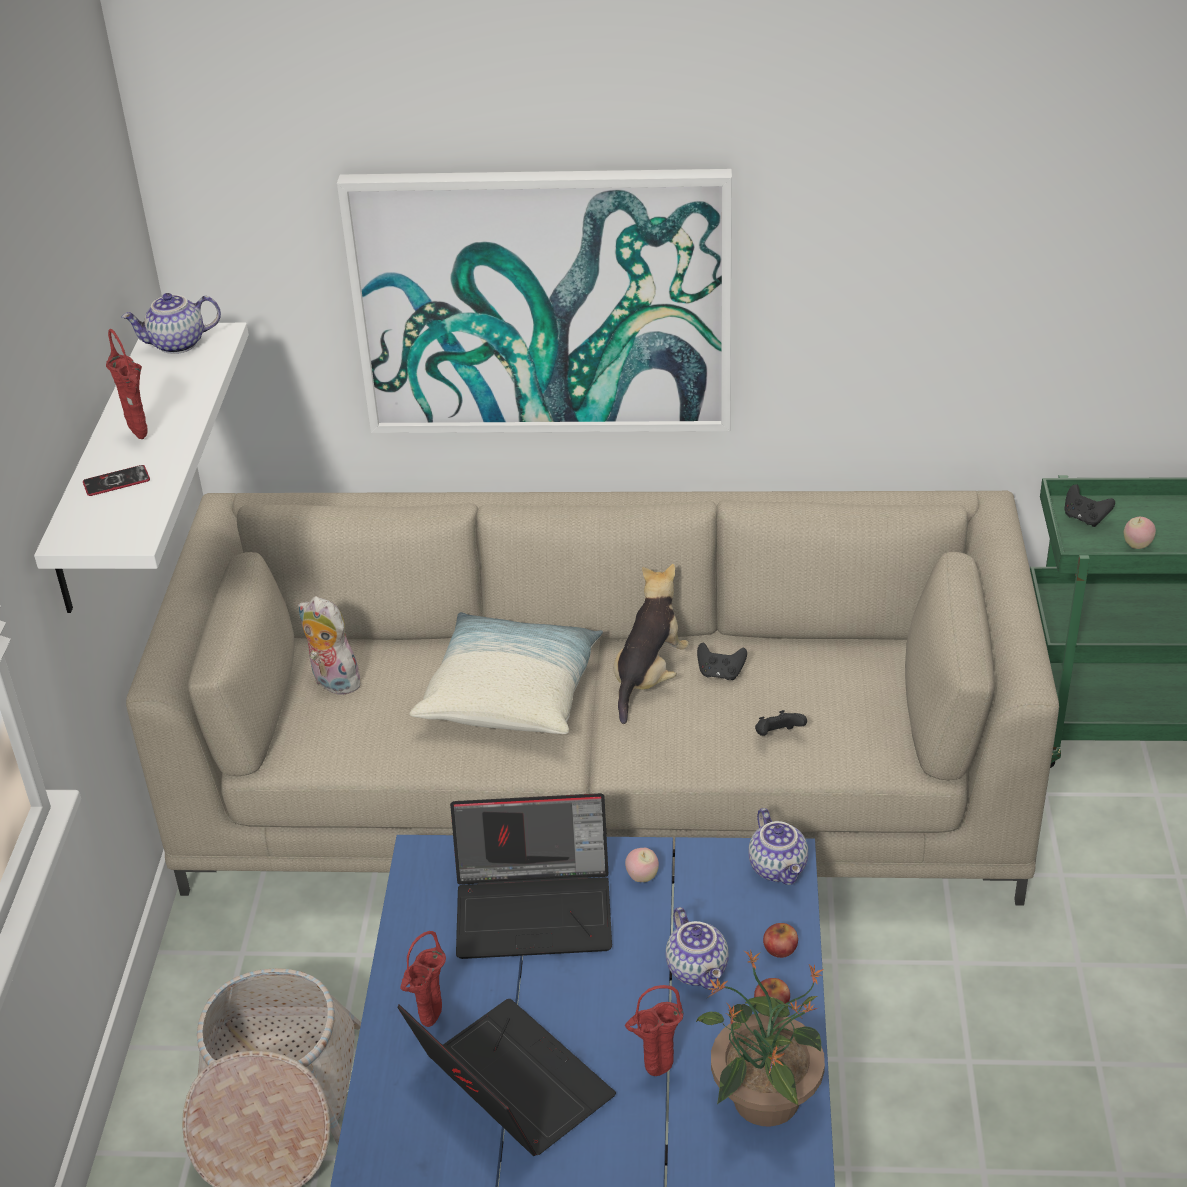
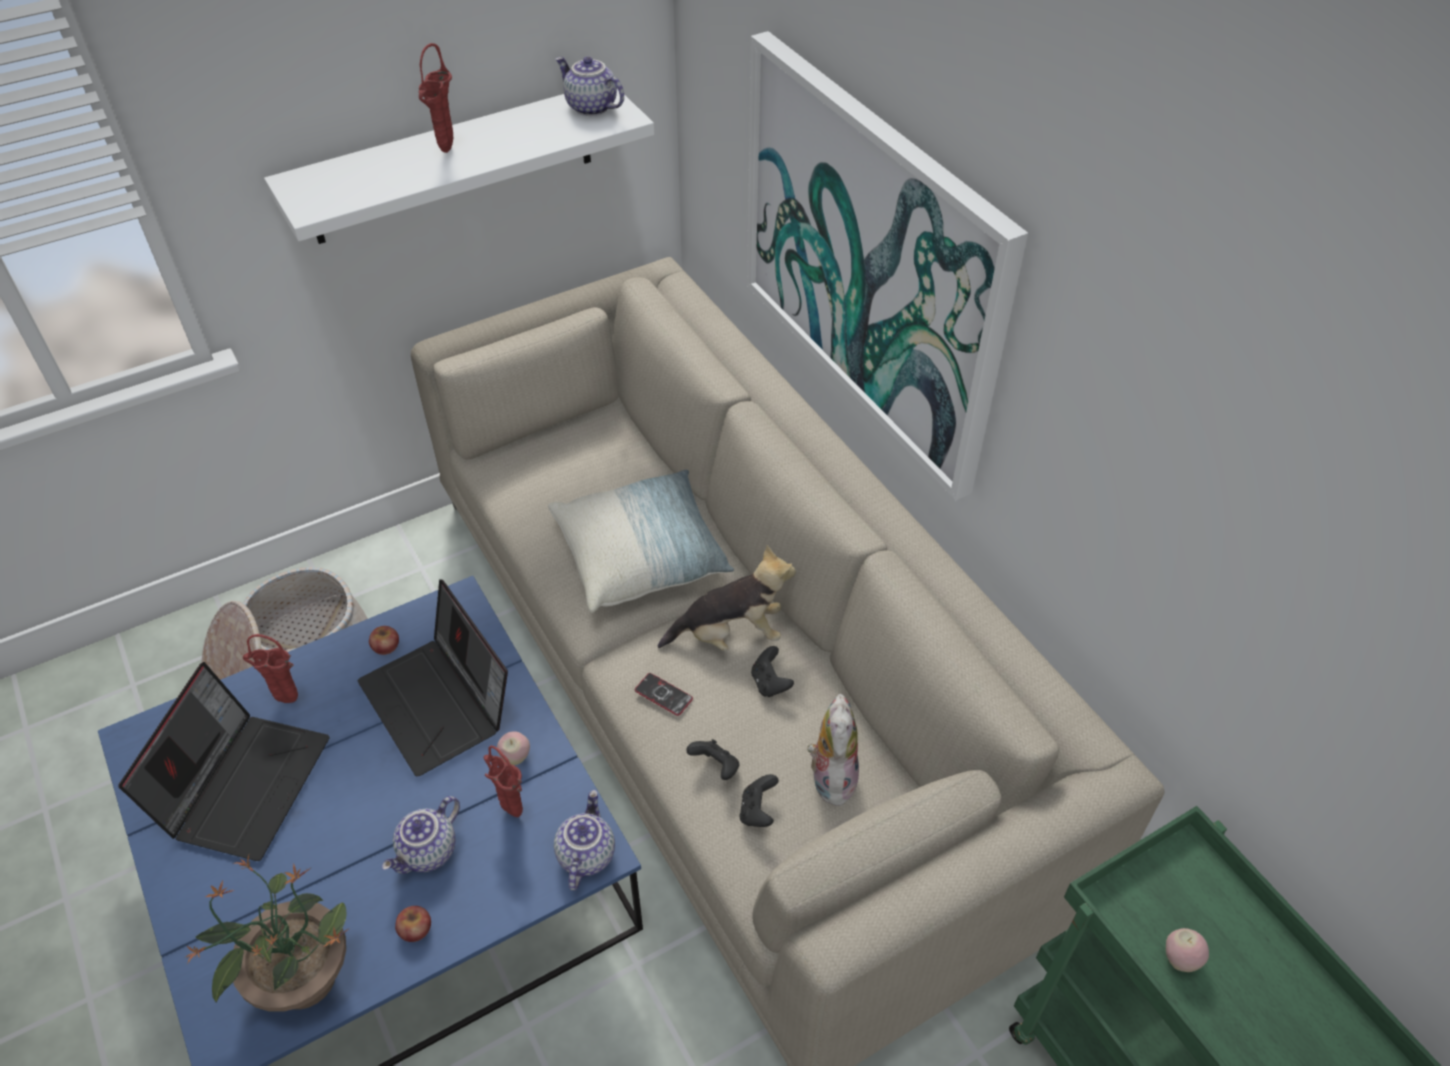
camera: 55 degrees right, 10 degrees up
(116, 482) = (380, 168): phone -> phone (663, 695)
(332, 682) = (581, 446): plush toy -> plush toy (831, 777)
(656, 1074) = (297, 880): red vase -> red vase (510, 811)
(779, 868) = (585, 855): teapot -> teapot turned 150 degrees clockwise
(780, 948) = (486, 903): apple -> apple (386, 646)
(1084, 518) = (1182, 882): black game controller -> black game controller (758, 811)

